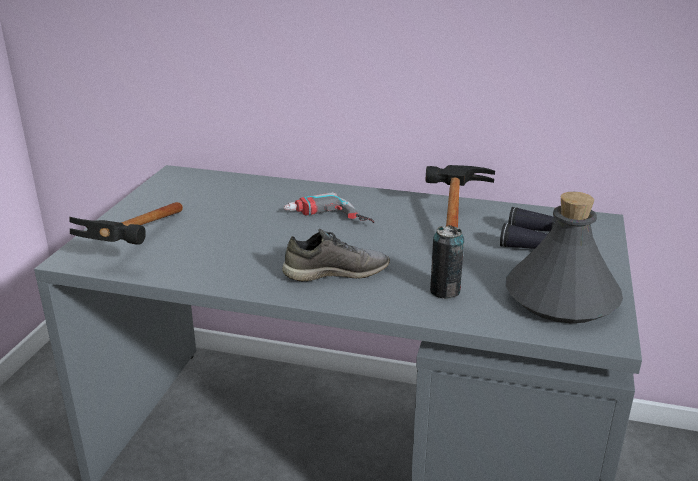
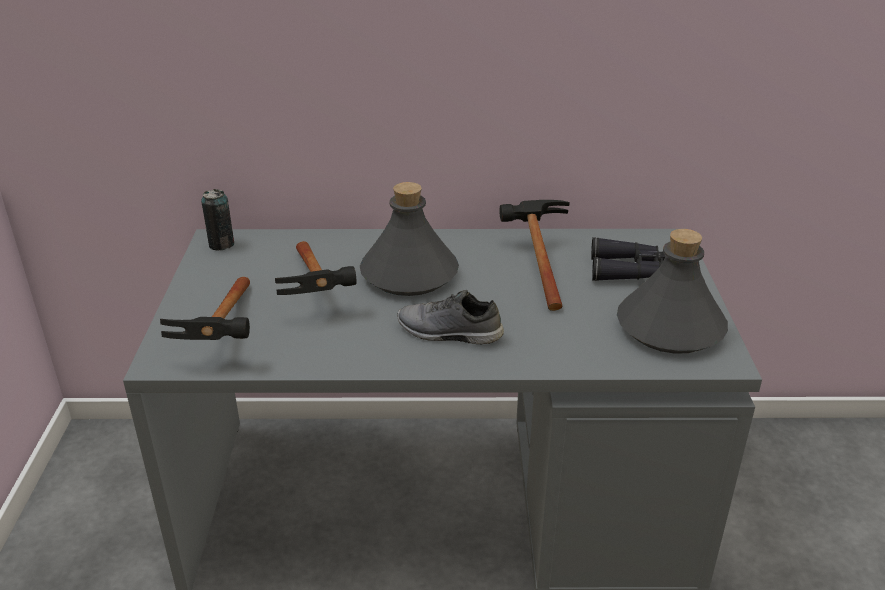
camera: 15 degrees left, 5 degrees up
(236, 225) = (317, 294): none -> hammer
(327, 220) = (409, 274): power drill -> grey bottle
(336, 272) = (448, 333): grey shoe -> grey shoe turned 135 degrees counterclockwise
(445, 291) = (562, 338): can -> can (221, 244)

